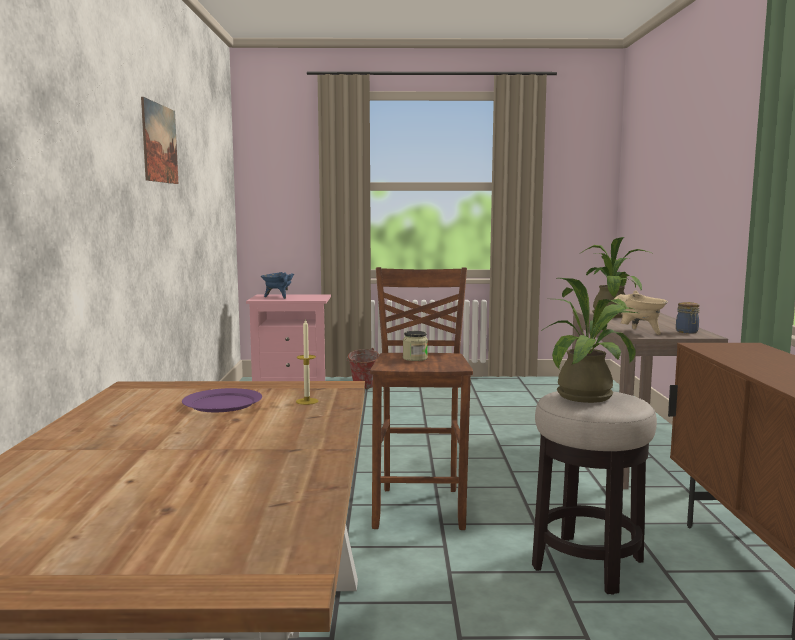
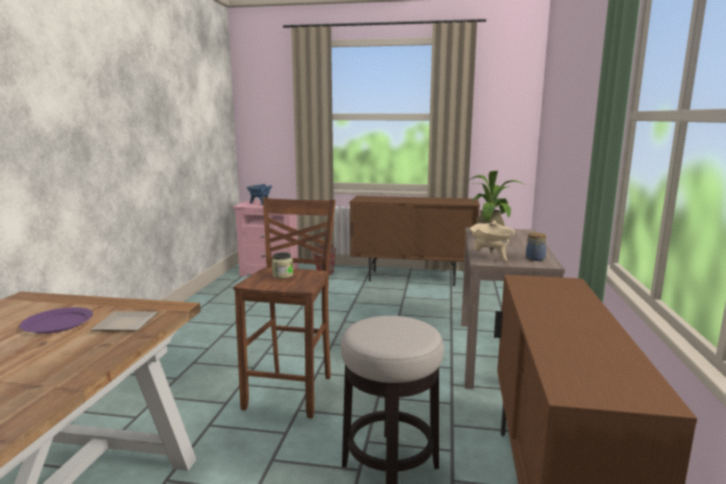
camera: 10 degrees right, 5 degrees up
(159, 143) = (124, 91): picture -> none
(307, 401) = (123, 325): candle -> plate
(478, 387) = (413, 278): none -> brown cabinet
(591, 396) = (390, 327): potted plant -> none

